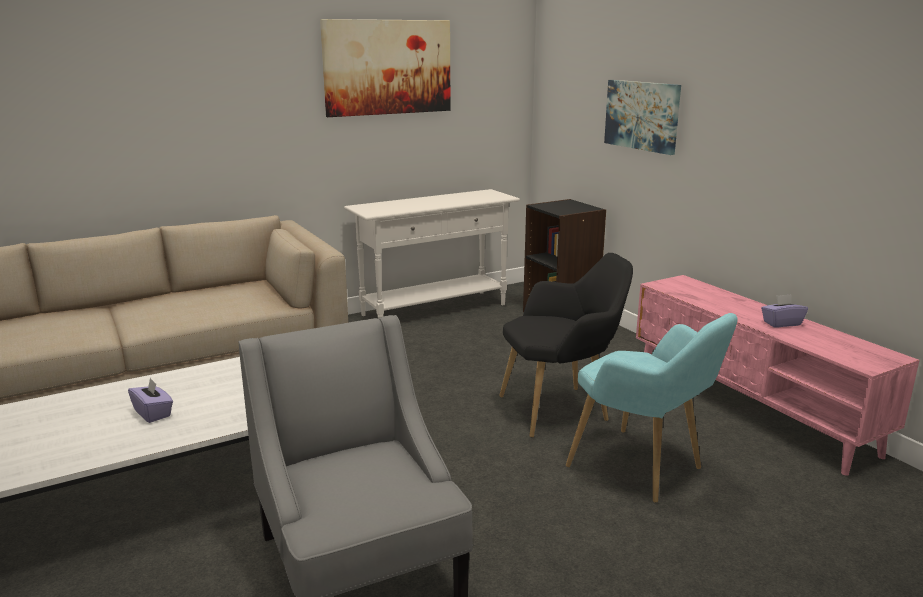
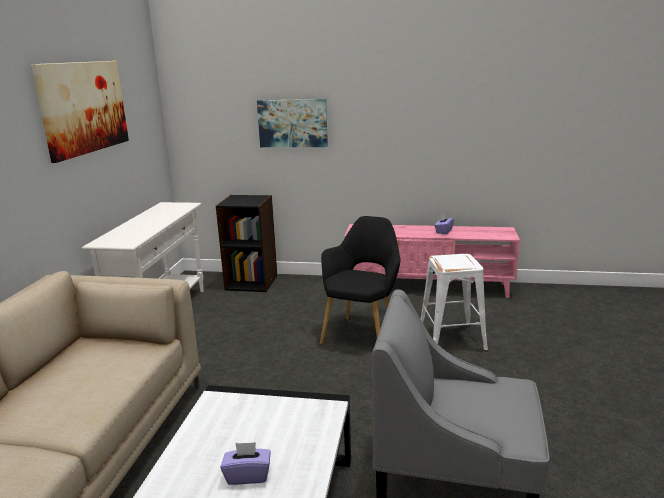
camera: 50 degrees left, 0 degrees up
(643, 469) = (452, 339): turquoise armchair -> white stool

